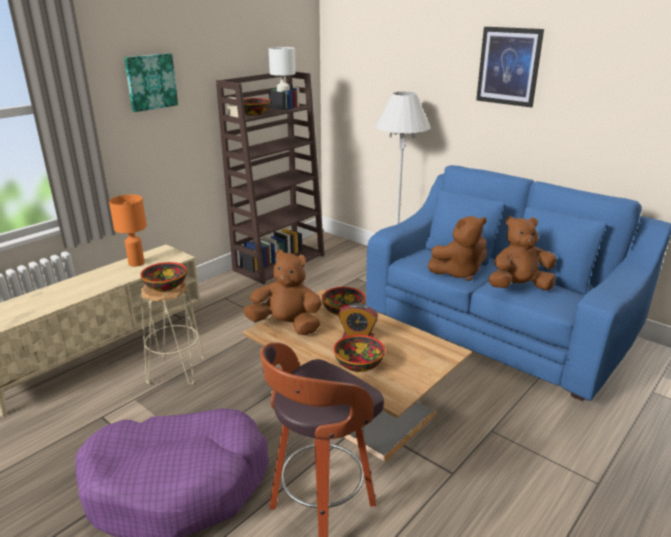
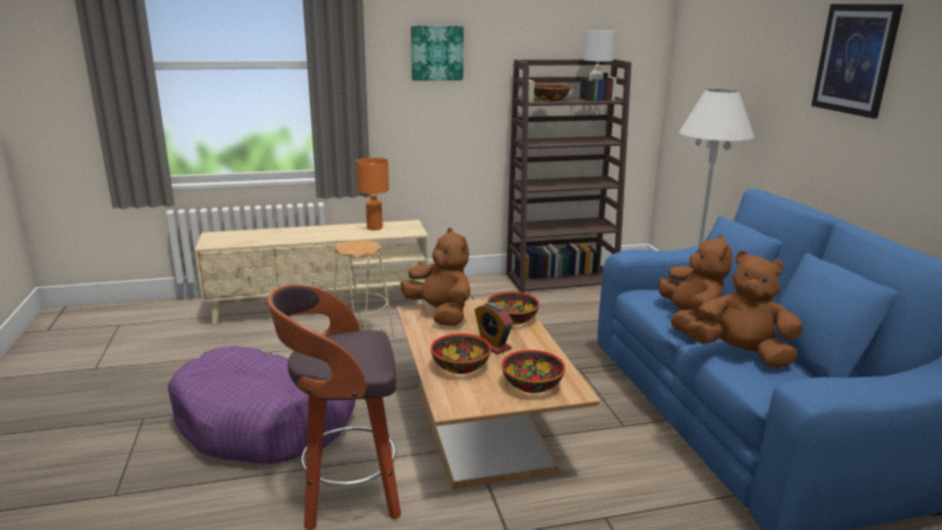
camera: 35 degrees right, 5 degrees down
(166, 286) = (360, 246): bowl -> bowl (533, 385)
(458, 272) = (689, 321): brown plush toy -> brown plush toy turned 105 degrees counterclockwise

